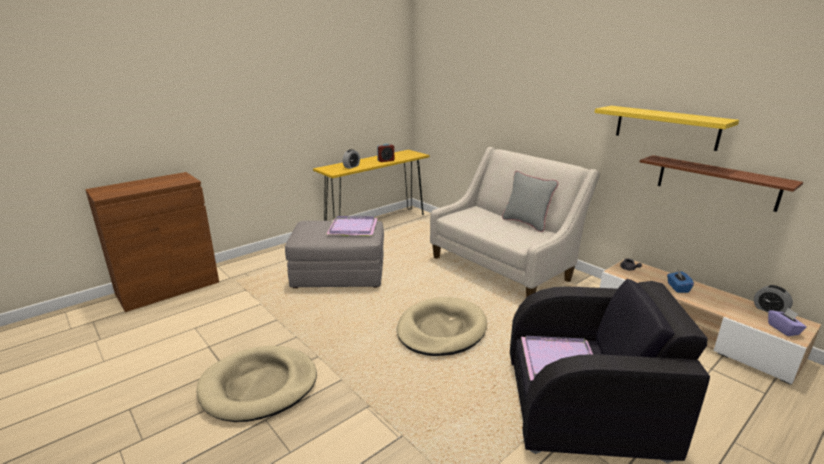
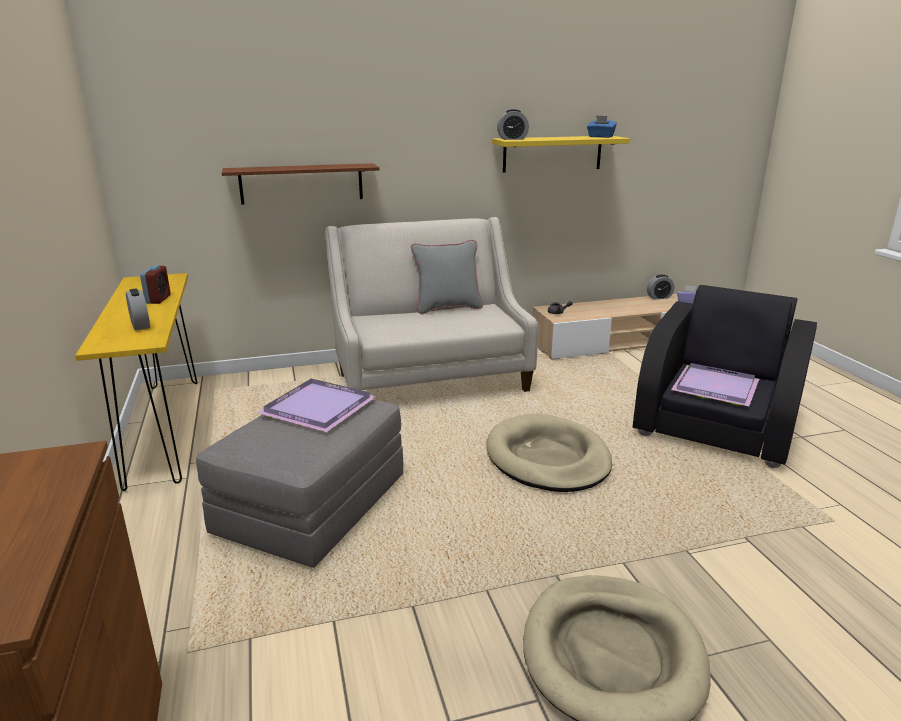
camera: 65 degrees left, 0 degrees up
(614, 108) = (512, 139): none -> alarm clock
(677, 288) = (606, 309): blue tissue box -> blue tissue box (600, 137)
(716, 182) = (602, 199): brown shelf -> brown shelf (301, 183)

